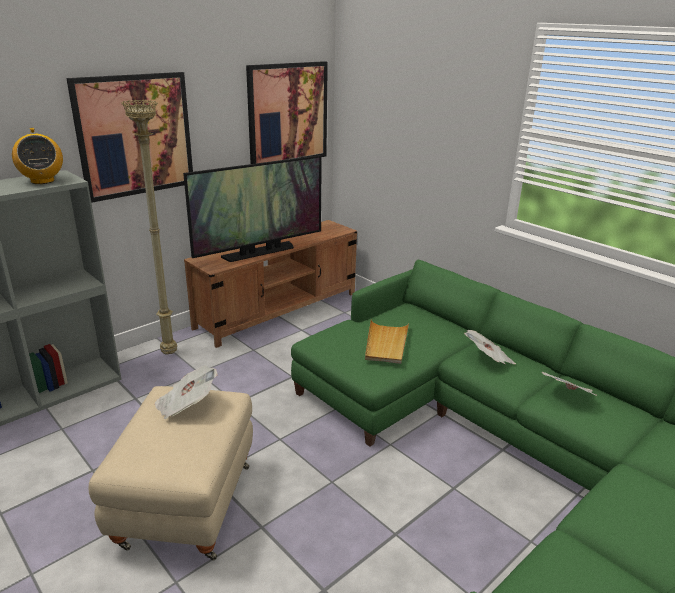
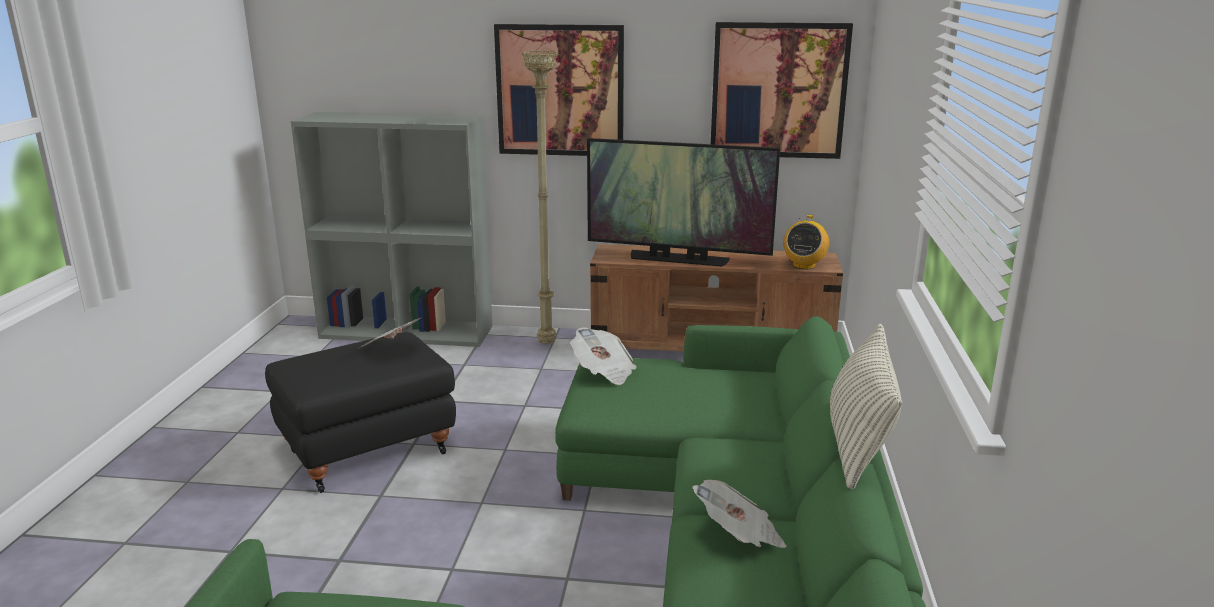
camera: 50 degrees right, 5 degrees down
(42, 181) = (440, 119): radio -> radio (804, 265)
(185, 503) = (368, 449): beige ottoman -> black ottoman
(386, 344) = (654, 391): beige tray -> none
(488, 360) = (730, 457): newspaper -> newspaper (604, 372)
(575, 317) = (859, 442): none -> pillow

